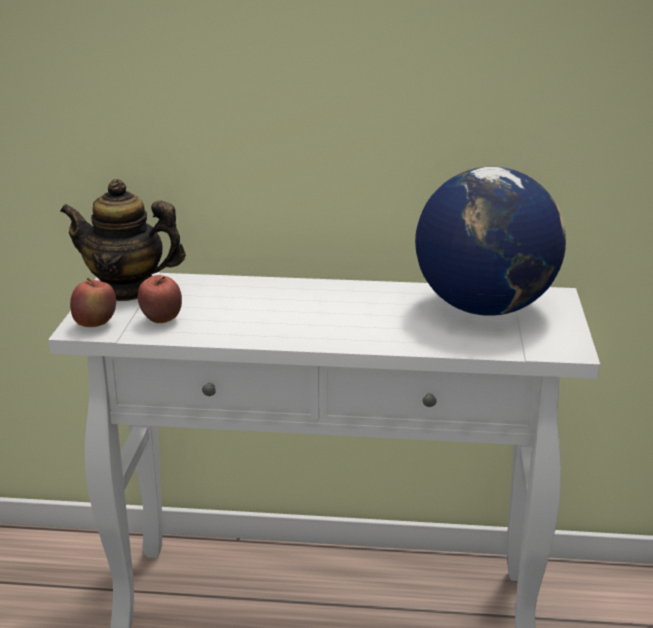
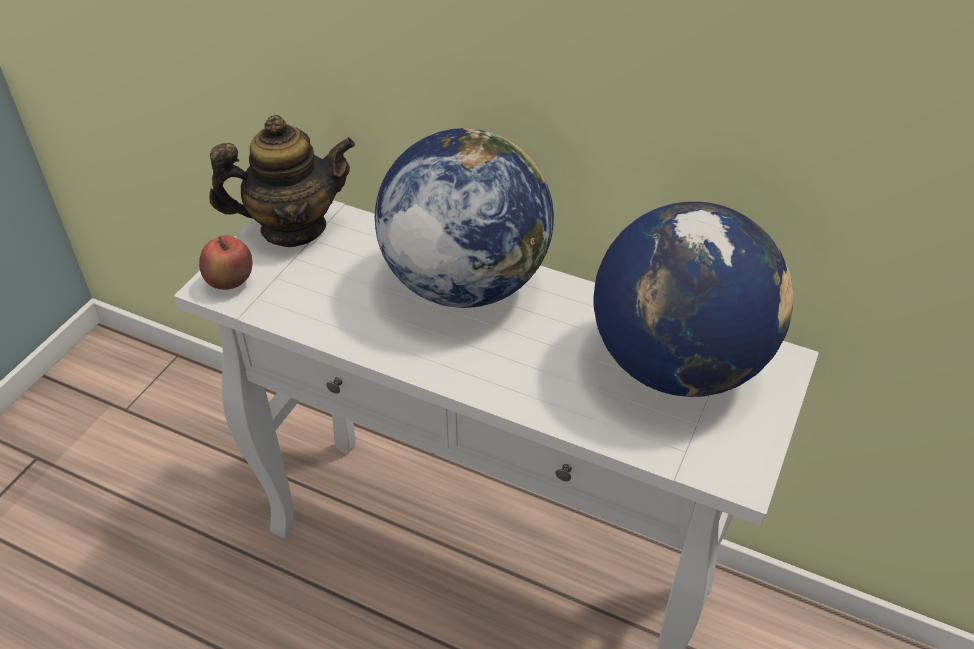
camera: 20 degrees right, 20 degrees up
(126, 289) = (293, 228): teapot -> teapot turned 135 degrees clockwise
(161, 320) = (302, 292): apple -> none
(293, 296) = (464, 283): none -> globe

